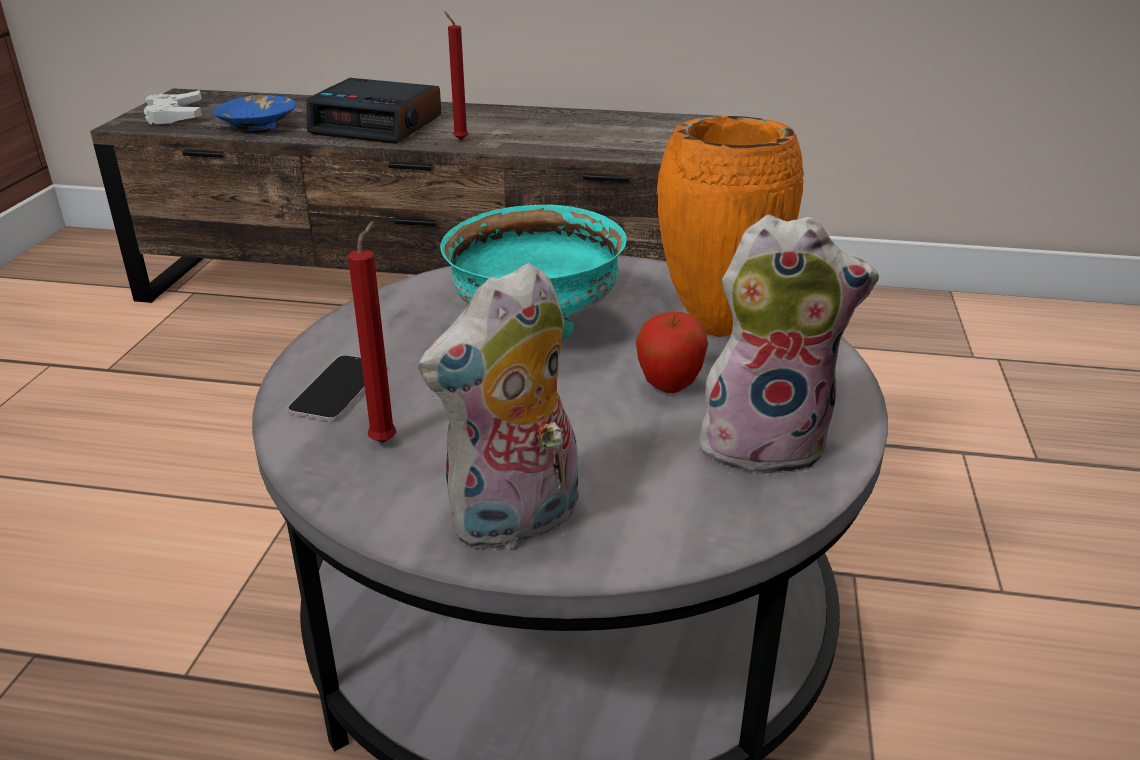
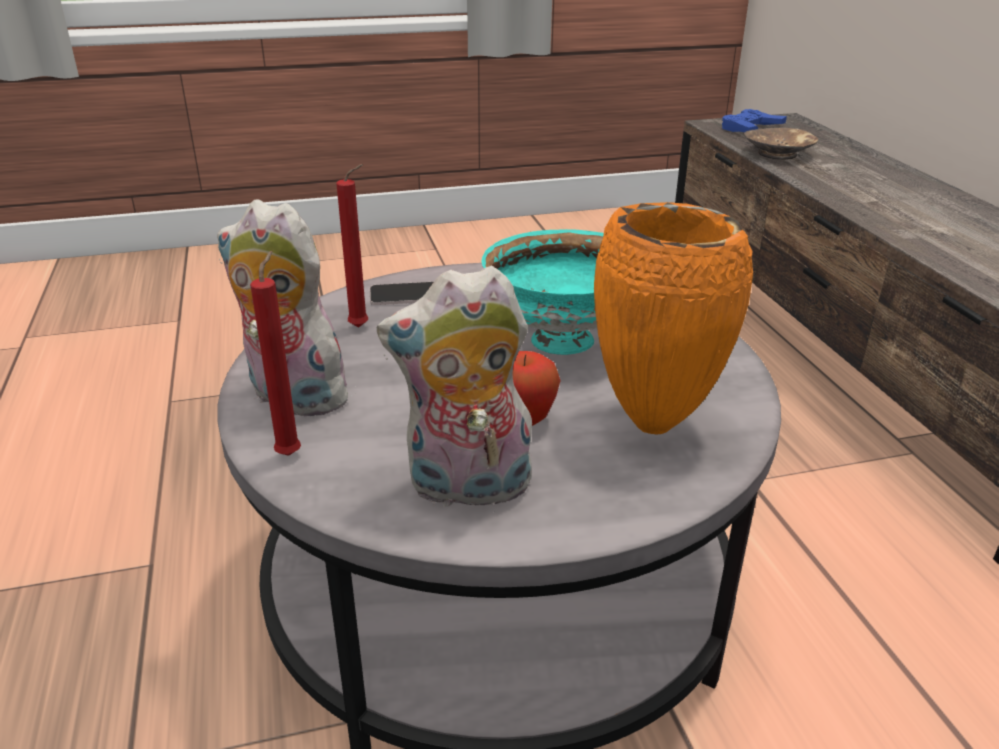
camera: 65 degrees right, 0 degrees up
(175, 115) = (750, 128): white game controller -> blue game controller
(258, 126) = (778, 154): blue bowl -> brown bowl
(378, 125) = (859, 185): alarm clock -> none
(459, 140) = (889, 220): red candle -> red candle (291, 453)
(766, 443) = (467, 489): plush toy -> plush toy turned 105 degrees clockwise

